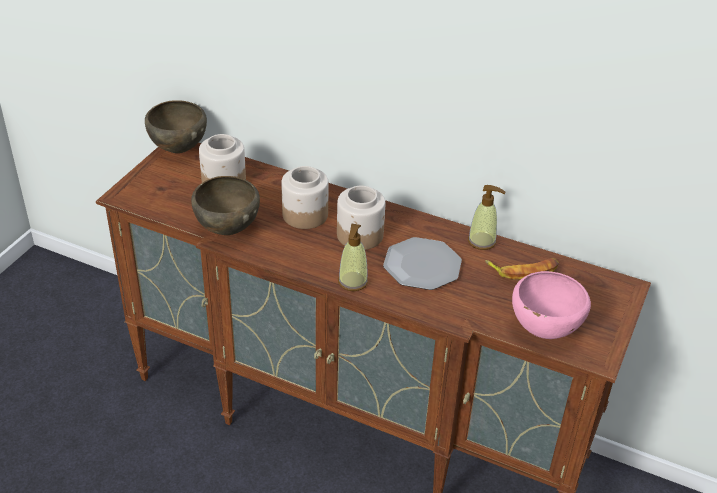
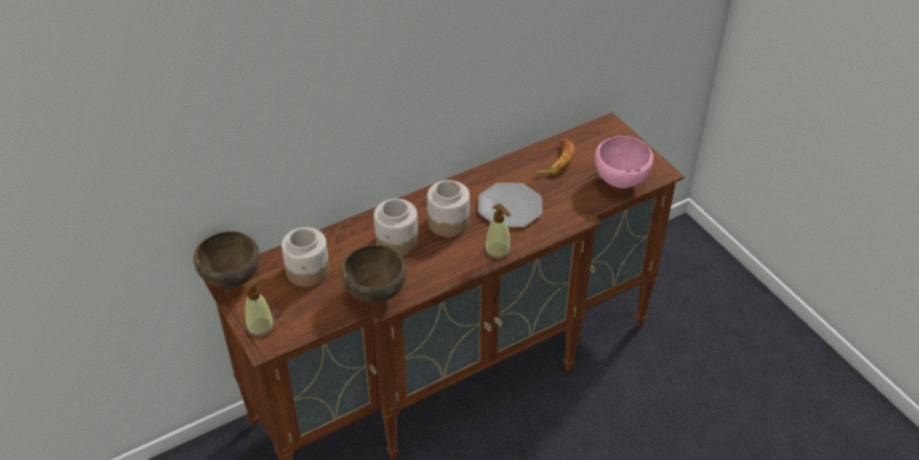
camera: 55 degrees left, 5 degrees up
(482, 241) = (509, 164): soap dispenser -> soap dispenser (261, 327)

